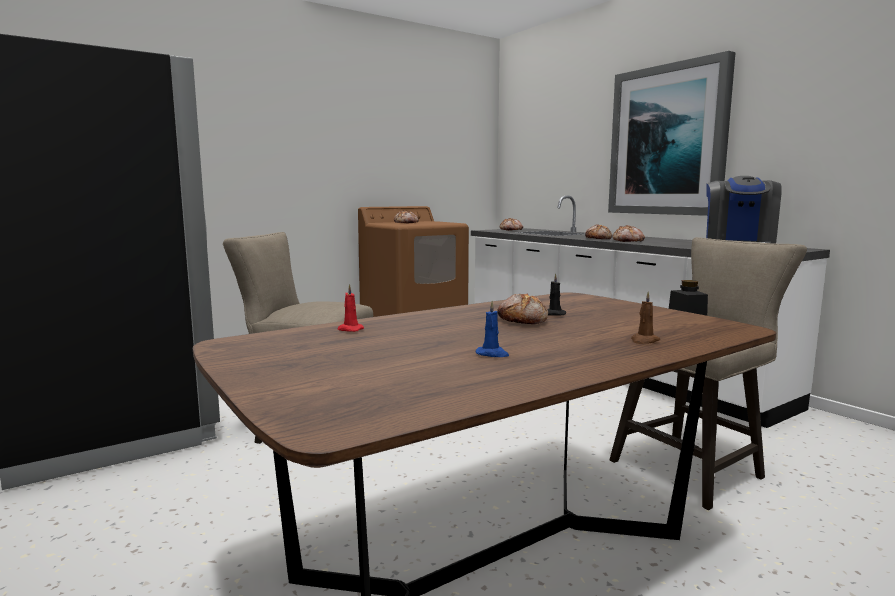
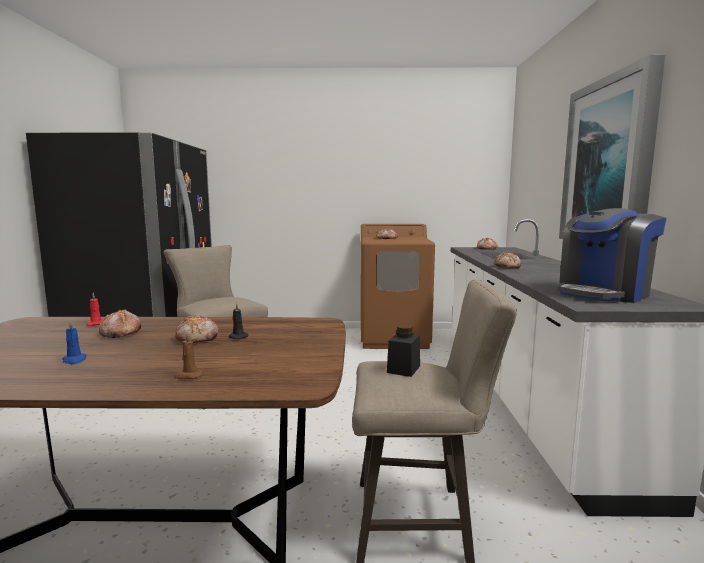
camera: 35 degrees right, 0 degrees up
(628, 241) = (523, 272): bread -> bread (120, 333)

